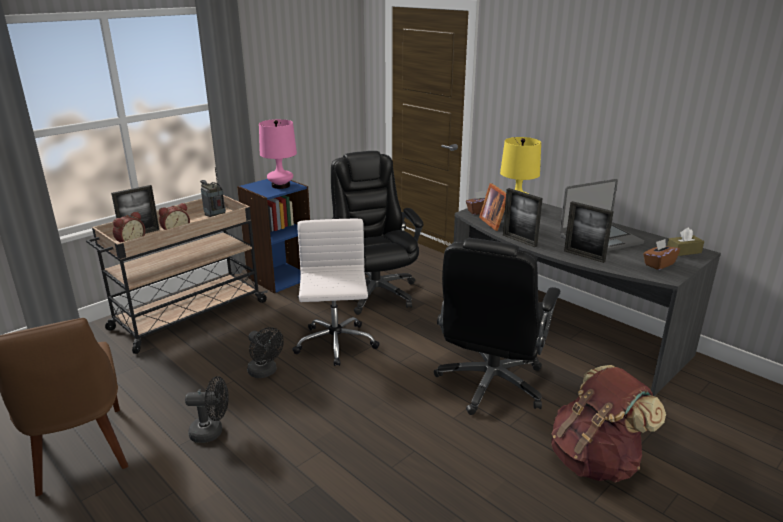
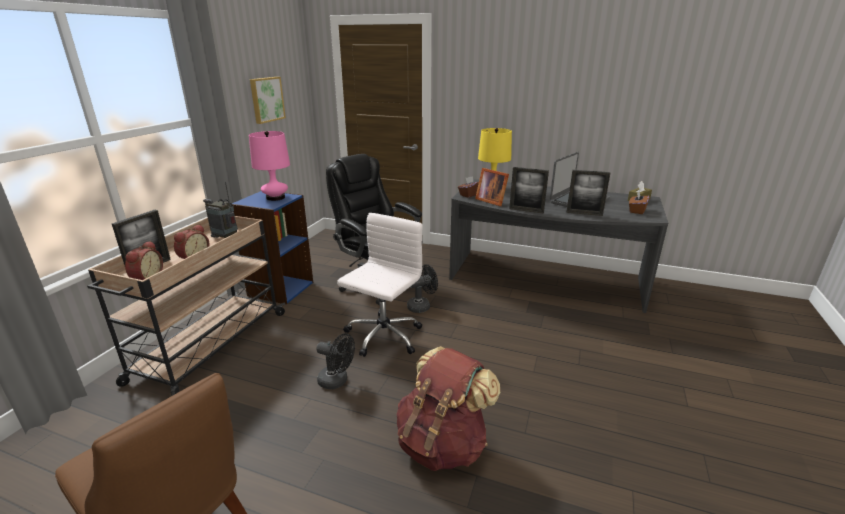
camera: 25 degrees left, 0 degrees up
(212, 432) = (330, 460): black fan -> black fan (422, 306)
(303, 84) = (266, 99): none -> picture
(335, 344) = (383, 336): white office chair -> white office chair turned 60 degrees clockwise
(490, 384) = (535, 335): black office chair -> none
(595, 460) = (658, 372): brown backpack -> brown backpack (442, 444)

